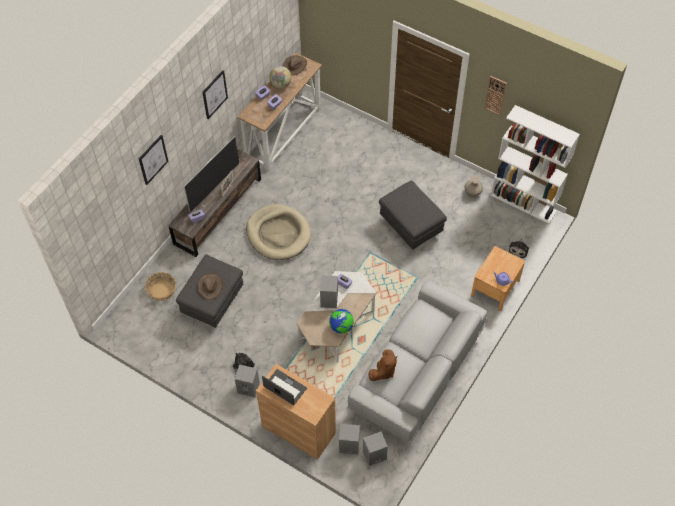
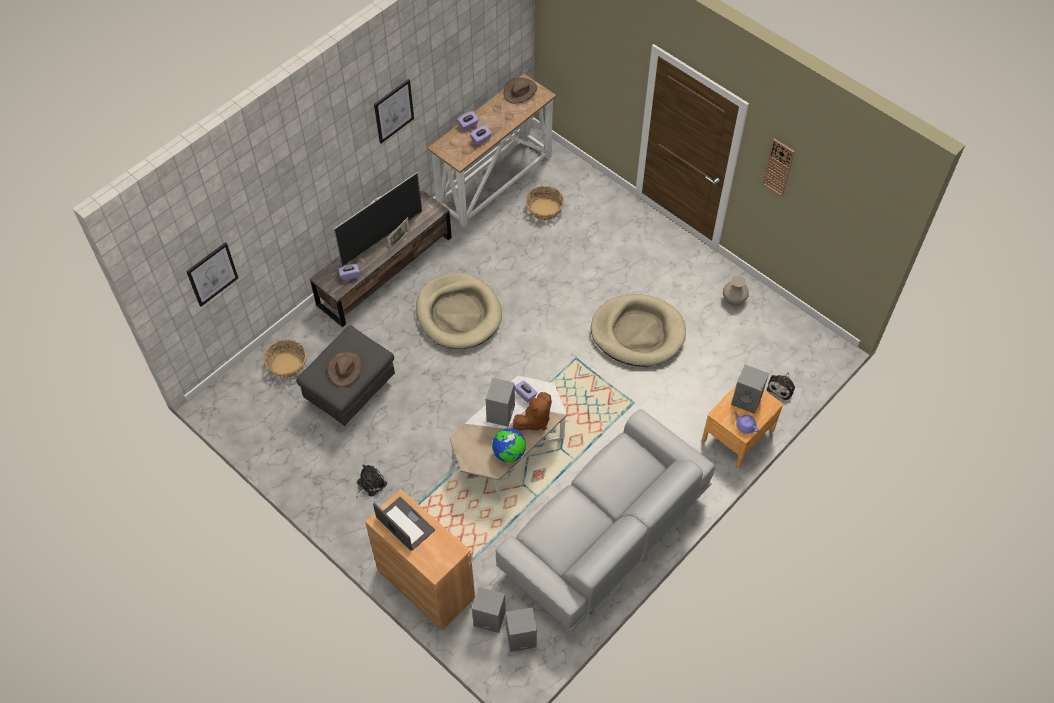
camera: 10 degrees right, 0 degrees up
(153, 159) = (290, 185): picture -> picture (212, 274)
(249, 387) = (372, 514): grey speaker -> grey speaker (747, 400)
(280, 84) = (495, 114): globe -> none
(324, 148) = (545, 209): none -> basket
(383, 371) = (553, 524): brown plush toy -> brown plush toy (534, 420)
(410, 227) = (637, 333): grey ottoman -> beige dog bed
(524, 203) = (802, 324): white bookcase -> none

